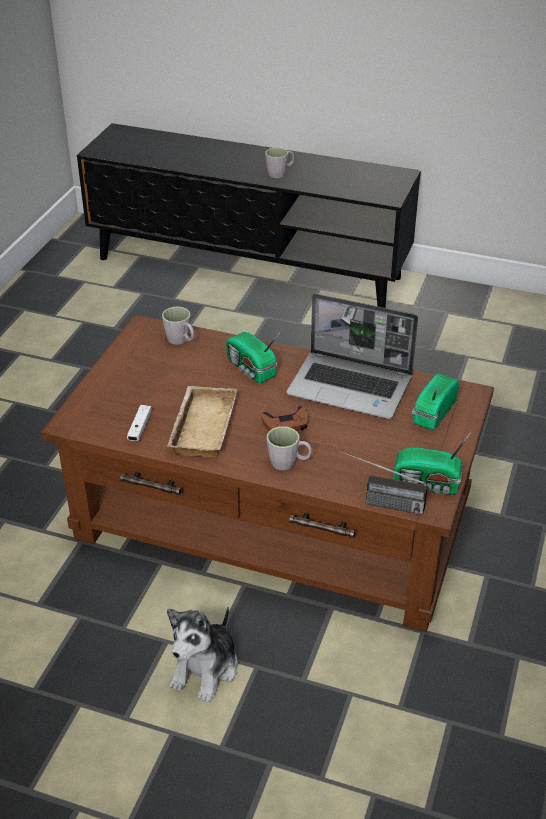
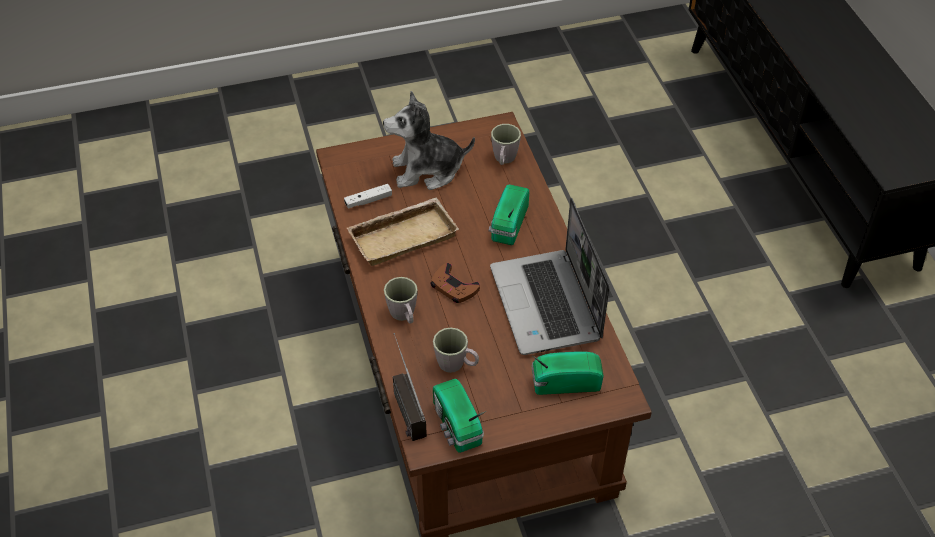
camera: 55 degrees right, 10 degrees up
(206, 669) = (273, 414): plush toy -> plush toy (427, 170)
(280, 173) = (837, 73): grey mug -> grey mug (456, 364)

